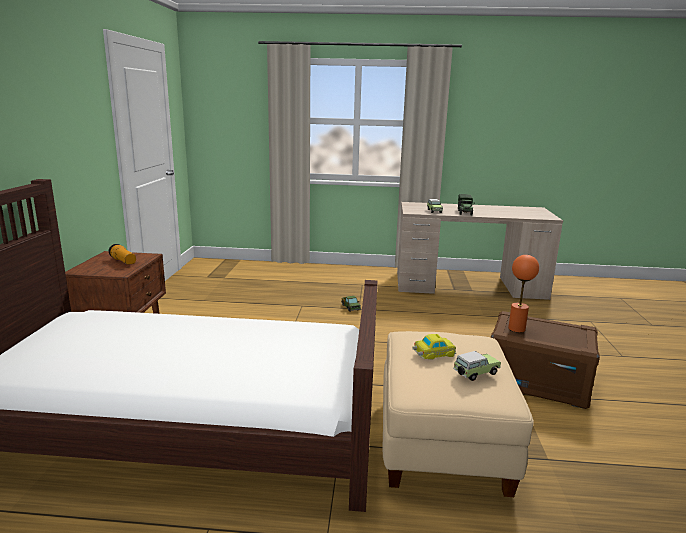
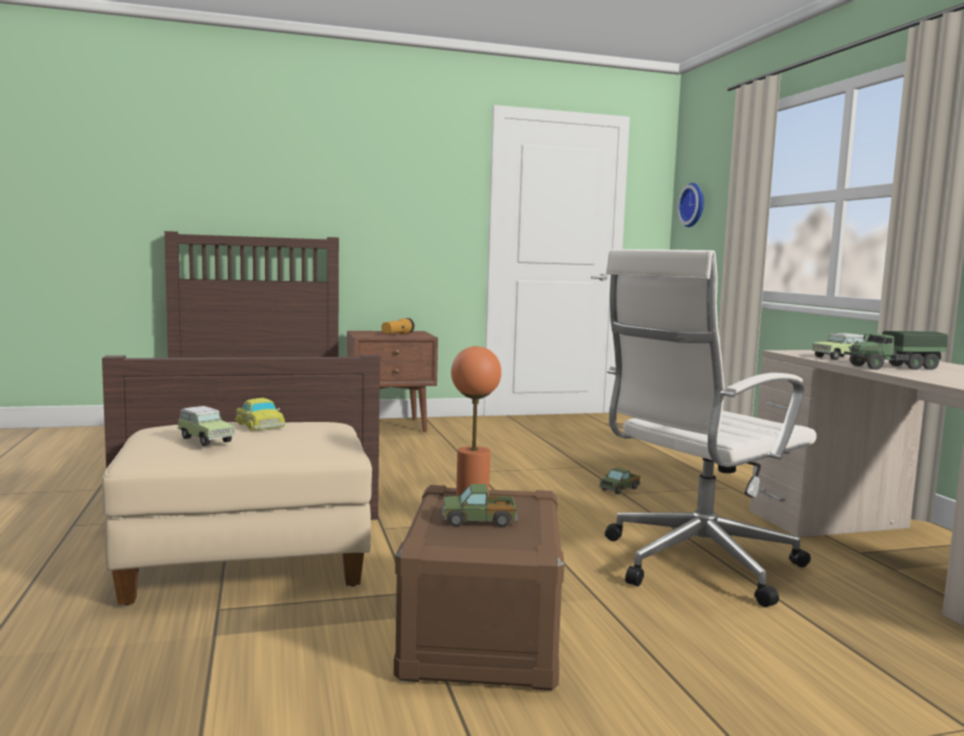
camera: 70 degrees right, 10 degrees down
(214, 114) = (694, 205): none -> wall clock
(462, 320) = (695, 564): none -> white office chair
(549, 333) = (479, 521): none -> toy truck

